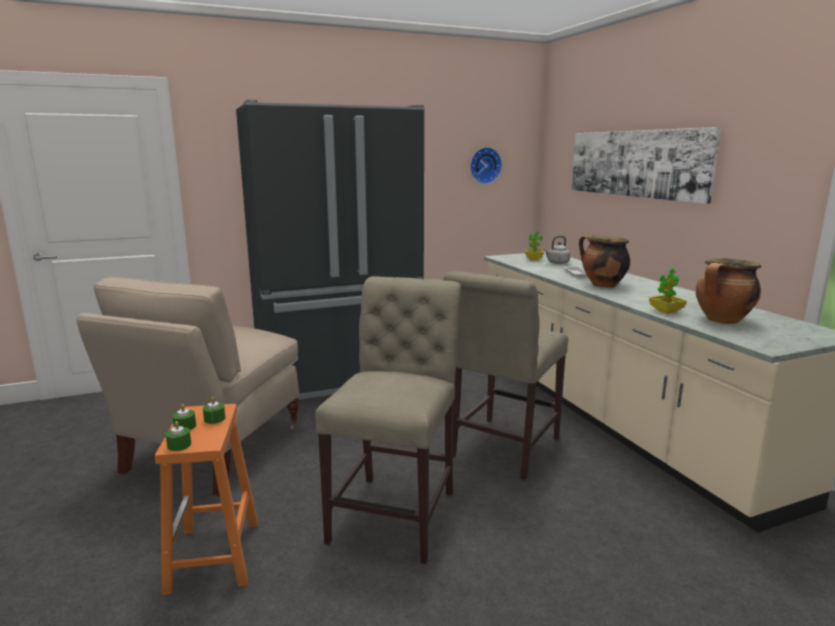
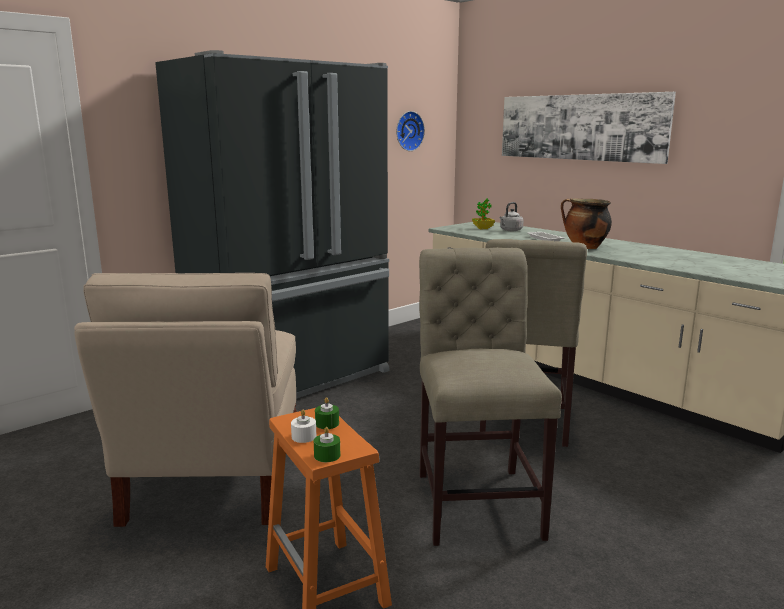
camera: 20 degrees left, 0 degrees up
(185, 426) = (304, 436): green candle -> white candle
(666, 311) = (672, 265): potted plant -> none
(722, 321) = (726, 268): cooking pot -> none

